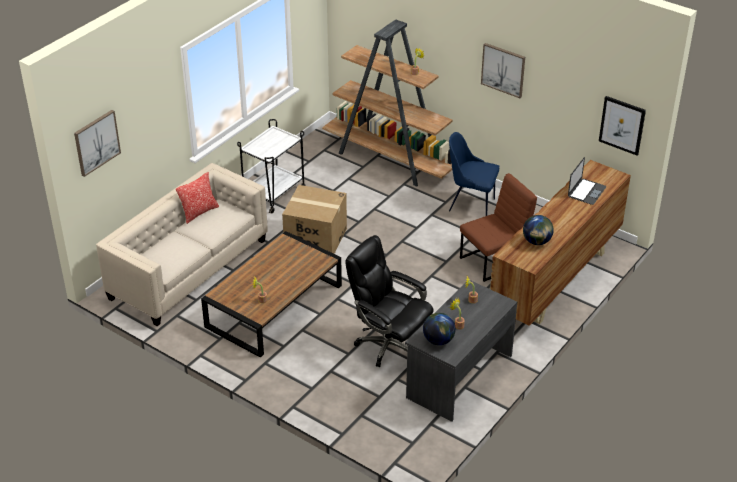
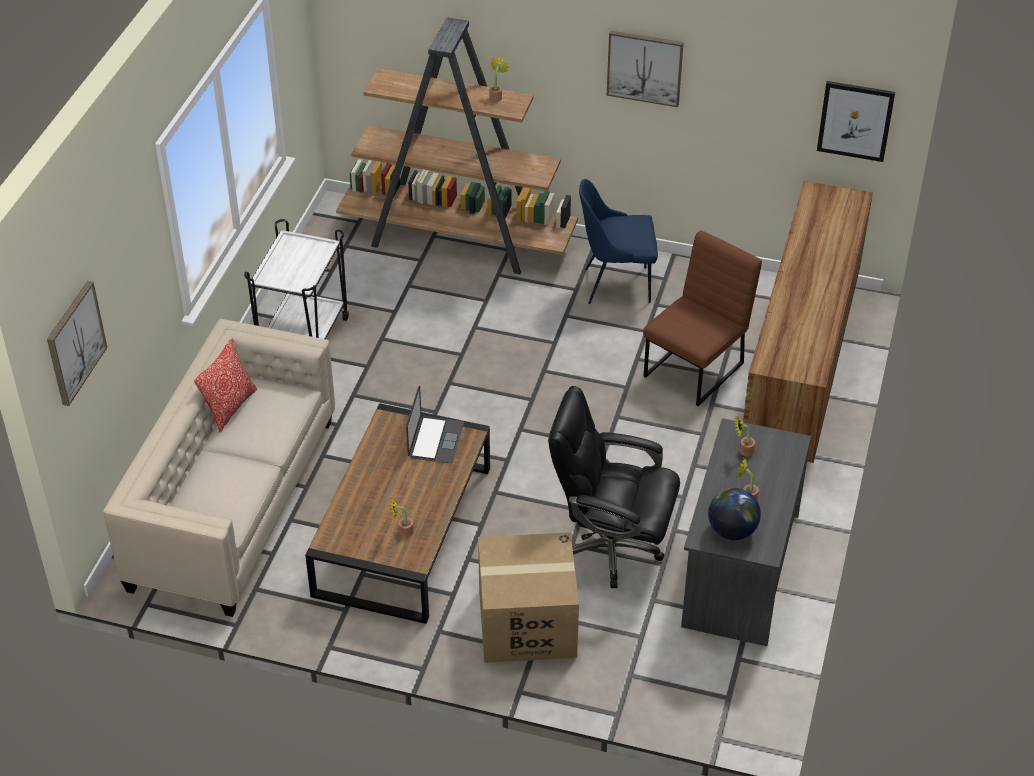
camera: 20 degrees left, 5 degrees up
(315, 239) = (409, 400): cardboard box -> cardboard box (527, 623)
(537, 241) = (799, 333): globe -> none
(586, 191) = (826, 234): laptop -> laptop (435, 440)

